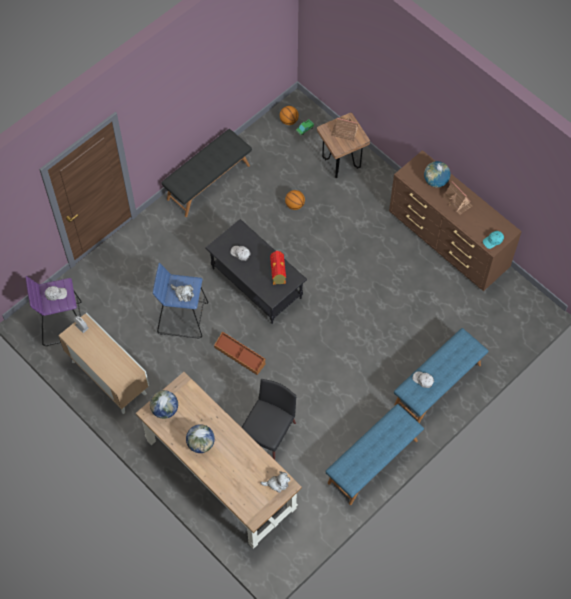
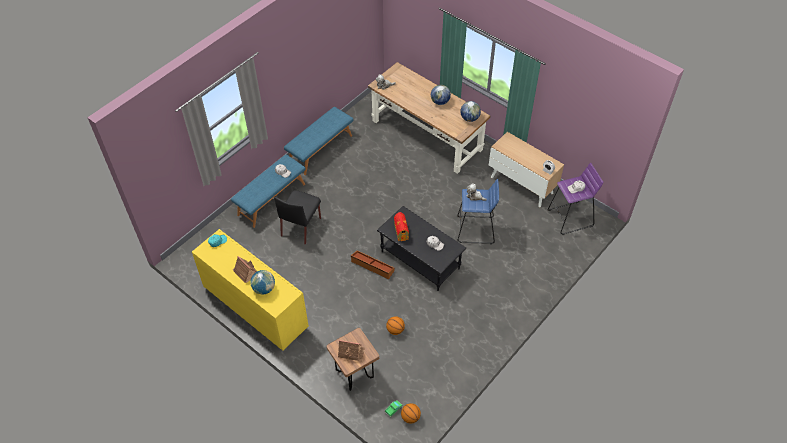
camera: 175 degrees right, 10 degrees down
(208, 182) = (479, 345): black bench -> none
(240, 355) = (425, 207): brown storage box -> brown storage box (372, 266)
(269, 435) = (396, 159): black chair -> black chair (301, 226)
(448, 242) = (255, 308): brown dresser -> yellow dresser

